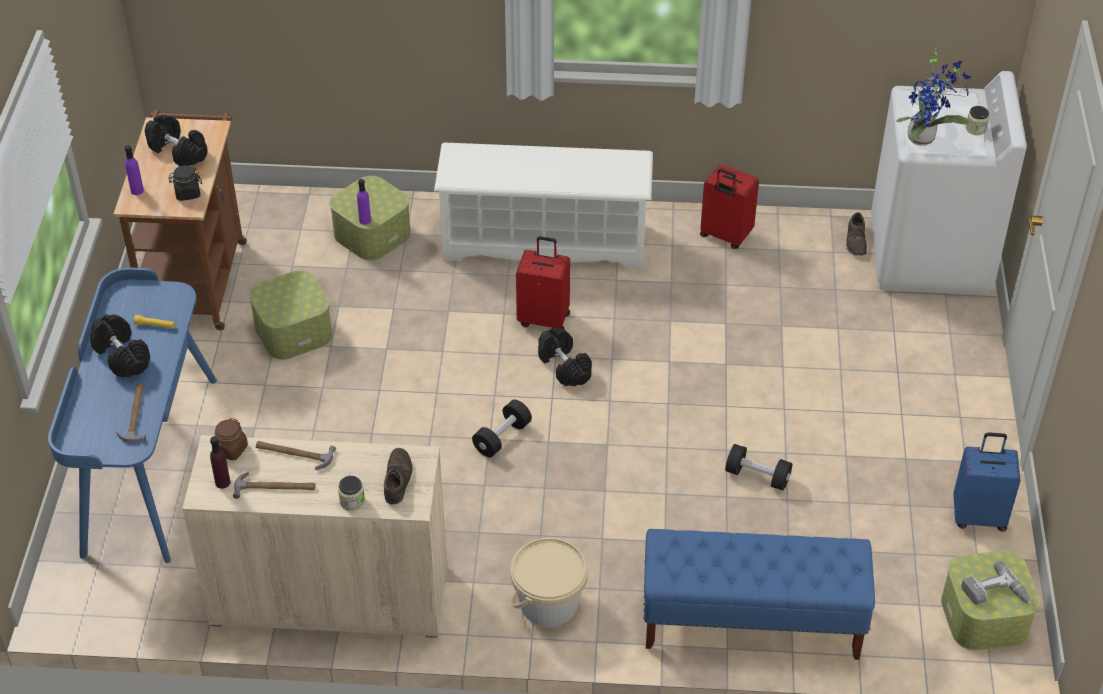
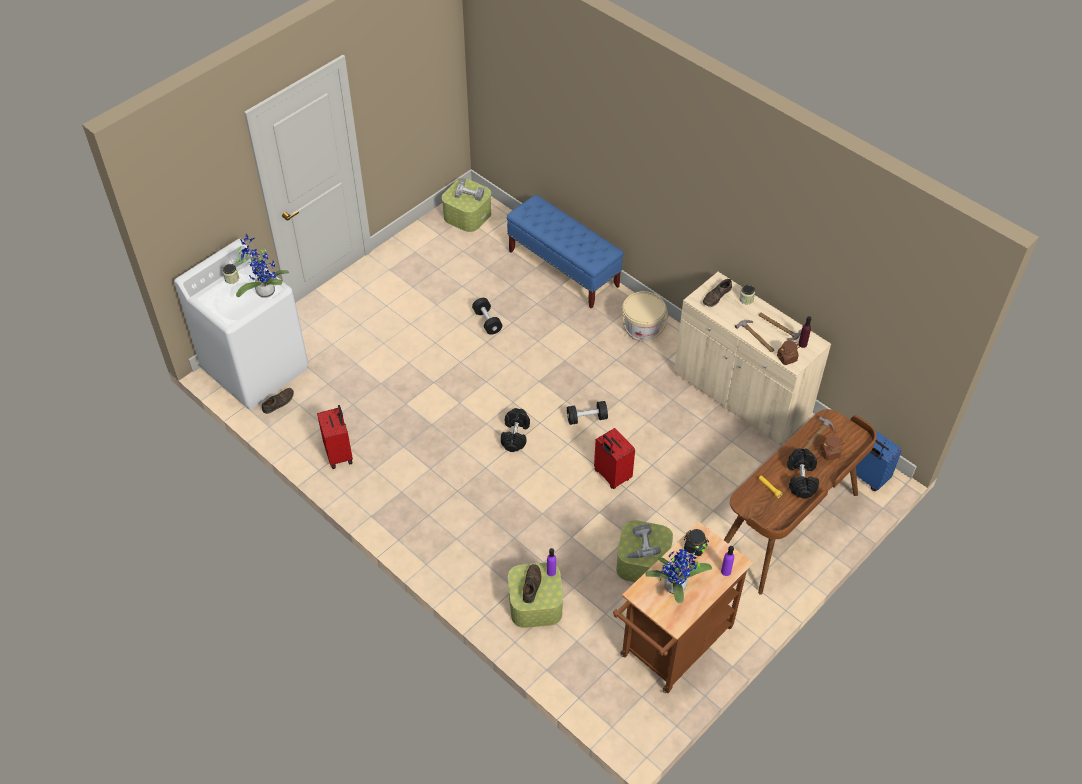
camera: 140 degrees left, 5 degrees up
(104, 406) = (829, 453): none -> brown jar
(148, 464) = (788, 526): blue desk -> brown desk
(178, 151) = (676, 588): black dumbbell -> potted plant
(294, 294) = (639, 544): none -> power drill
(373, 200) = (531, 585): none -> brown shoe
(544, 318) = (495, 471): red suitcase -> red suitcase (611, 476)
(545, 241) = (440, 522): white shoe rack -> none
(979, 515) = (416, 247): blue suitcase -> blue suitcase (868, 478)

